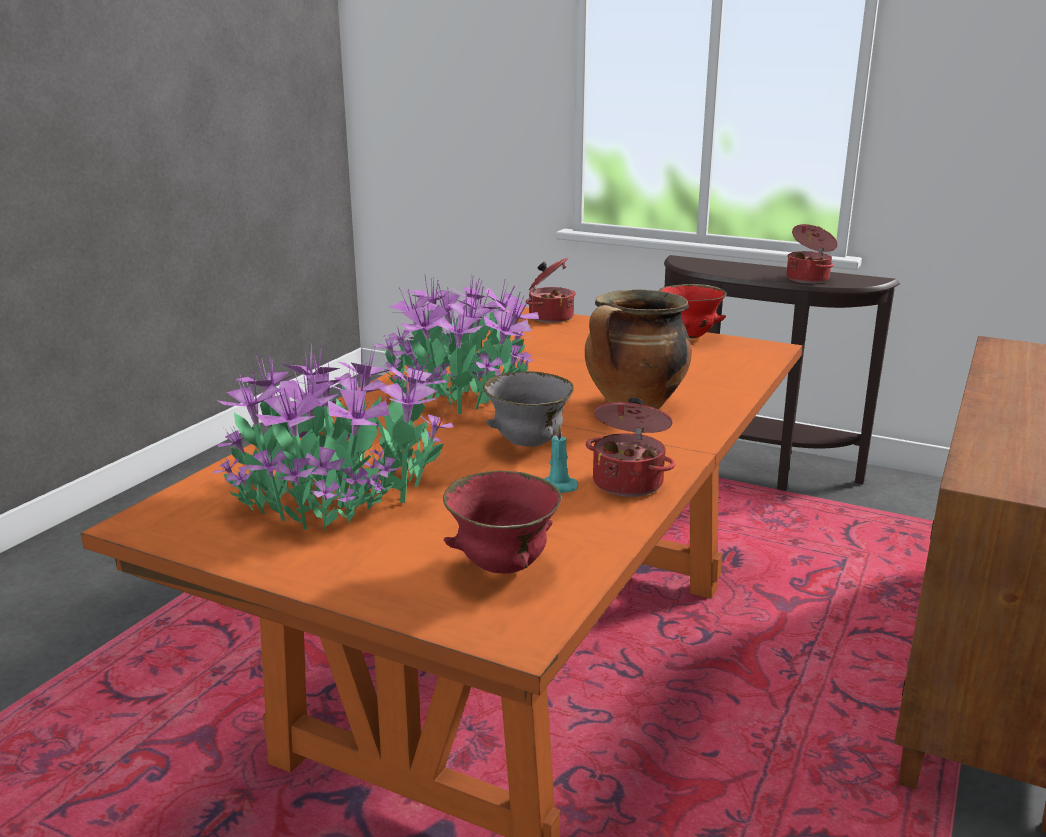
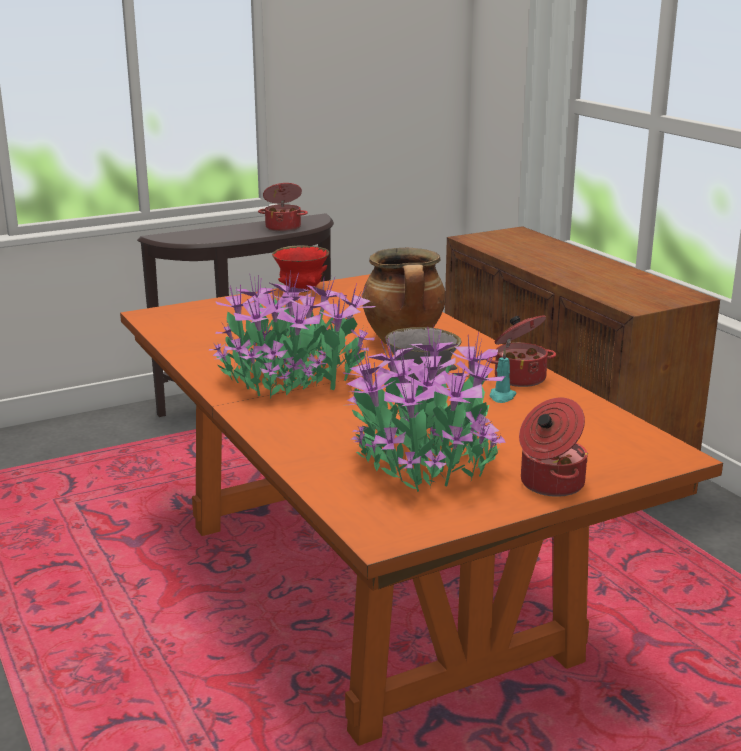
camera: 55 degrees left, 0 degrees up
(502, 567) = (594, 439): red bowl -> none
(550, 317) = (174, 310): cooking pot -> cooking pot (550, 483)

